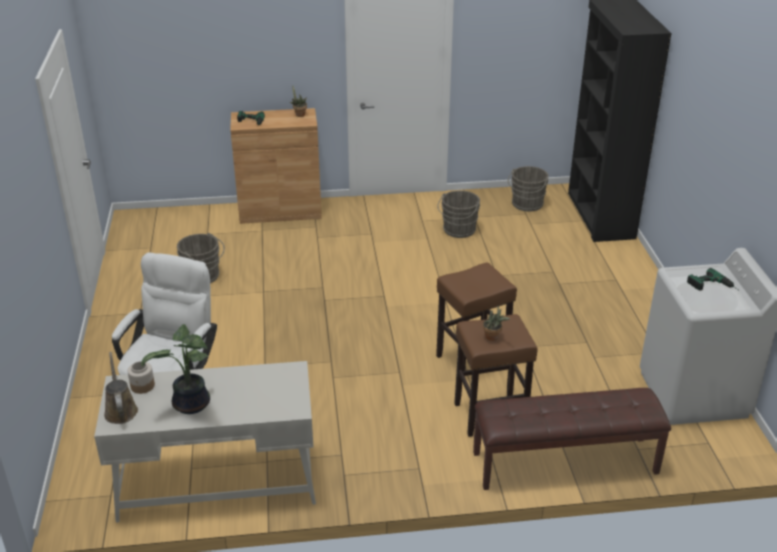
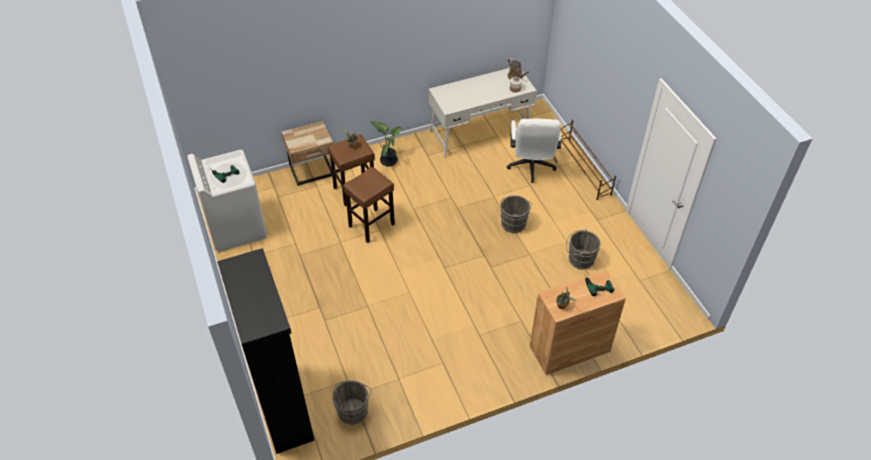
camera: 165 degrees right, 15 degrees up
(93, 382) = (582, 168): none -> brown shoe rack
(191, 405) = (486, 84): potted plant -> potted plant (388, 160)
(458, 231) = (408, 355): grey bucket -> grey bucket (513, 222)
(565, 463) = (312, 172): brown bench -> beige nightstand

